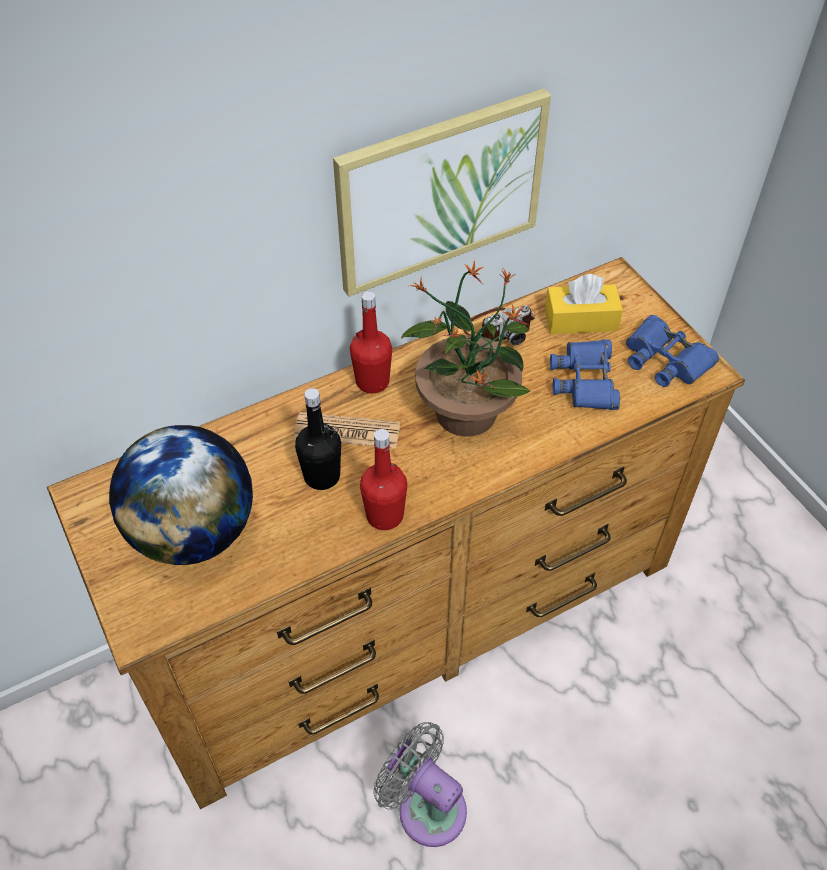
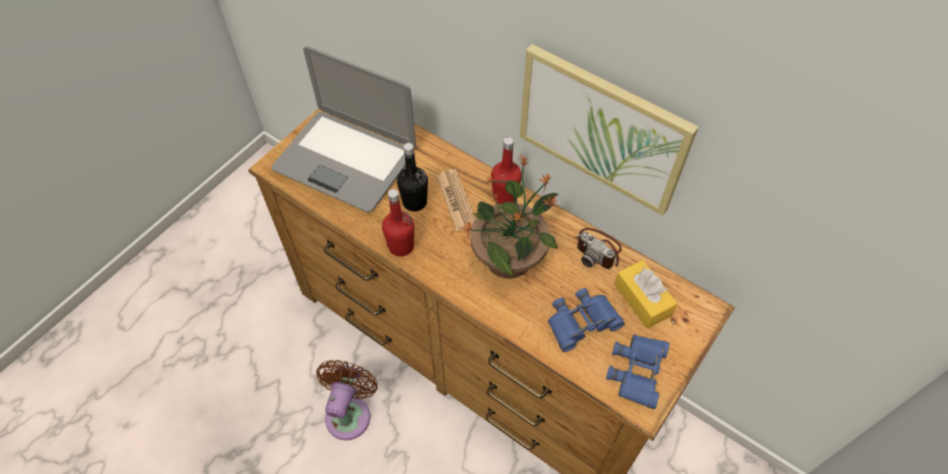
camera: 65 degrees right, 5 degrees up
(194, 532) = (345, 160): globe -> laptop
(426, 806) = (350, 413): grey fan -> brown fan

